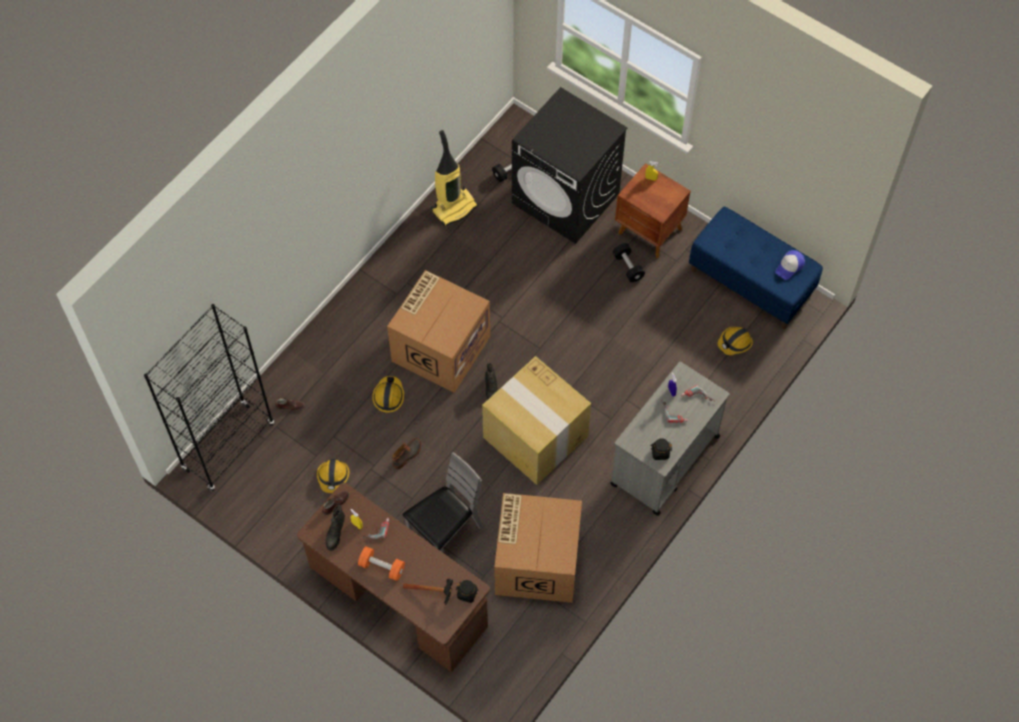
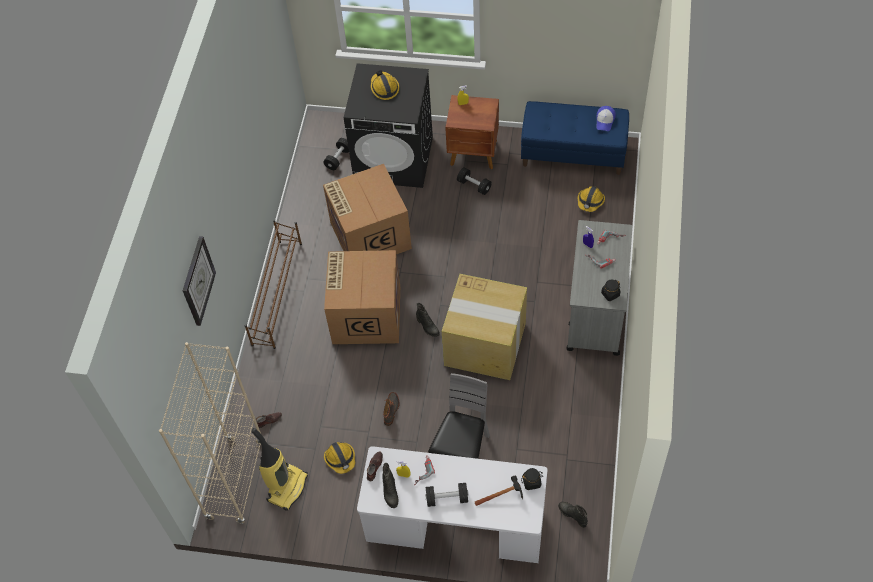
camera: 25 degrees left, 5 degrees down
(229, 447) = (235, 480): black bookcase -> beige bookcase
(258, 249) = (198, 281): none -> wall clock
(371, 283) = (277, 293): none -> brown shoe rack
(382, 567) = (447, 498): orange dumbbell -> black dumbbell
(388, 396) = (347, 372): hard hat -> hard hat (384, 88)
(398, 597) = (455, 526): brown desk -> white desk
(454, 207) = (309, 205): vacuum cleaner -> vacuum cleaner (287, 487)
(512, 646) = (573, 515): none -> black boot
(536, 561) = (548, 438): cardboard box -> cardboard box (369, 235)

